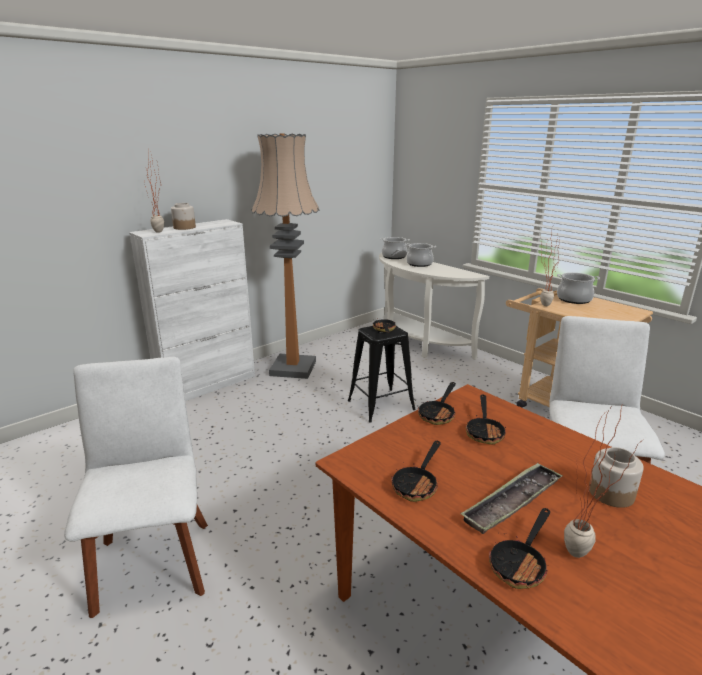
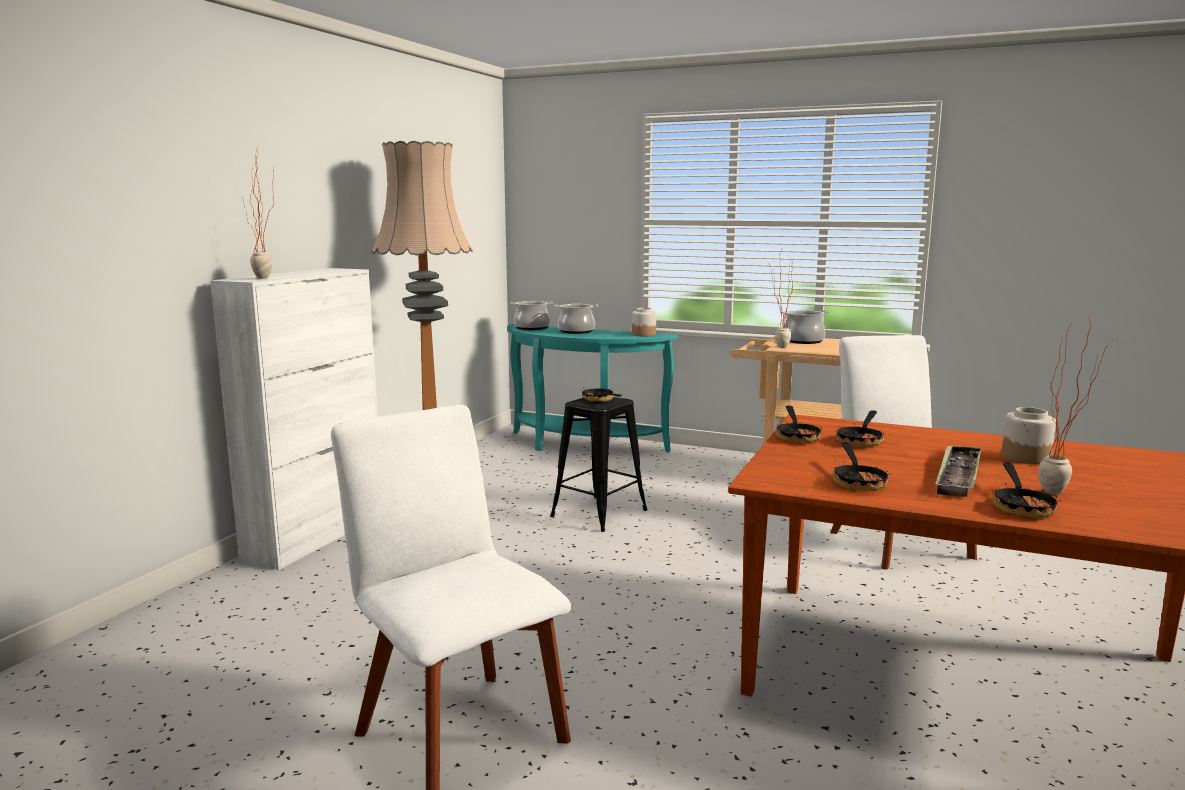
camera: 25 degrees left, 10 degrees down
(184, 227) = (291, 274): jar -> jar (643, 334)
(417, 344) = (580, 447): white console table -> turquoise console table
(484, 431) = (861, 440): frying pan -> frying pan turned 45 degrees clockwise

